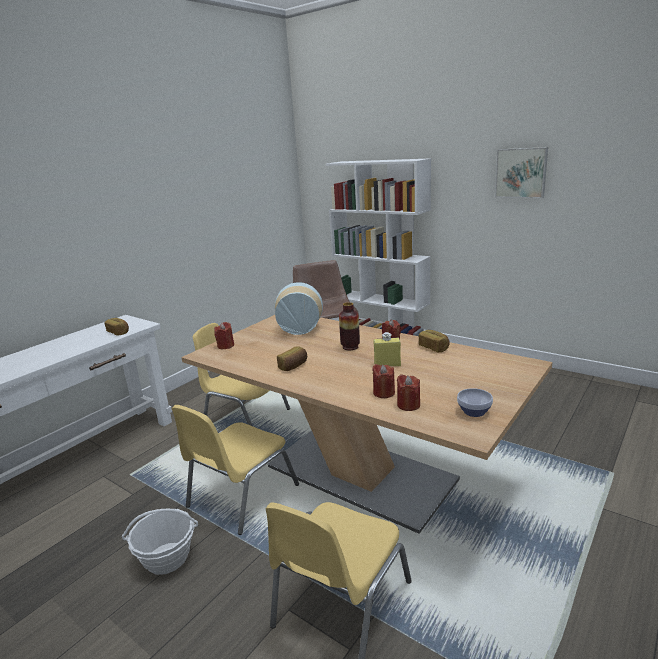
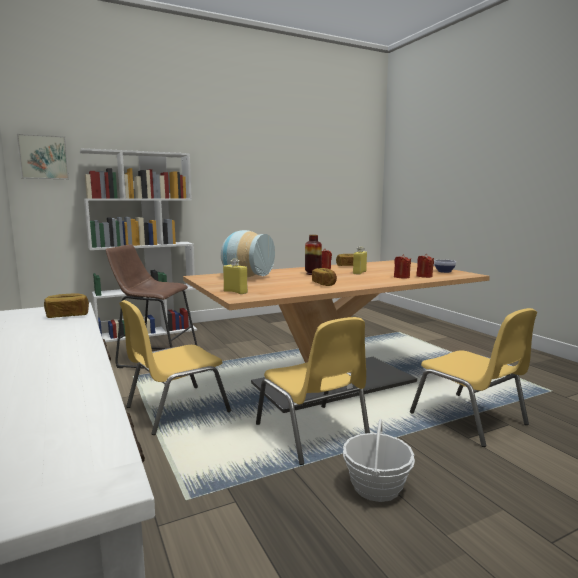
camera: 65 degrees left, 10 degrees down
(225, 346) = (235, 292): red candle -> yellow bottle
(521, 173) = (253, 171): picture -> picture (43, 157)

